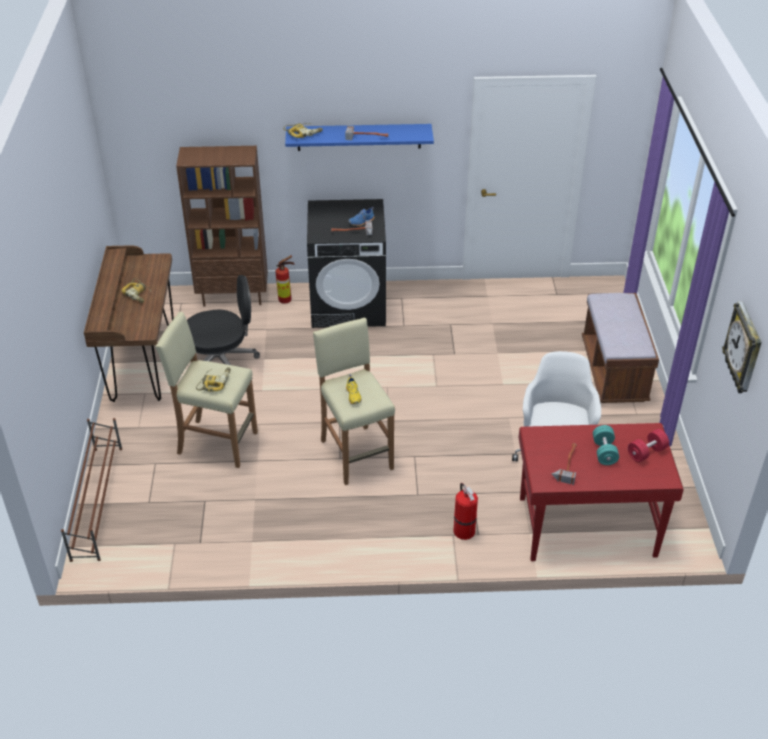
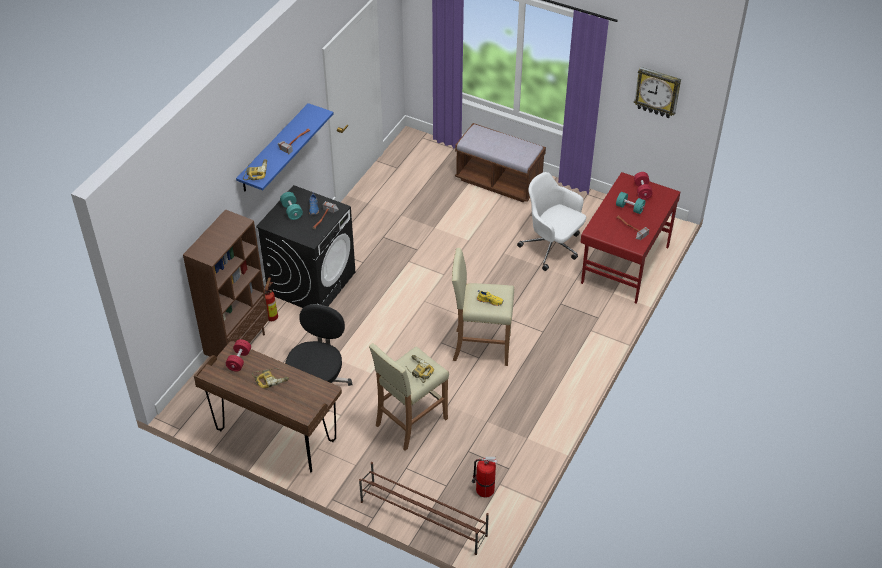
camera: 60 degrees left, 5 degrees up
(149, 267) = (239, 360): none -> red dumbbell
(346, 211) = (291, 211): none -> turquoise dumbbell
(463, 530) = (590, 323): fire extinguisher -> fire extinguisher (484, 489)

